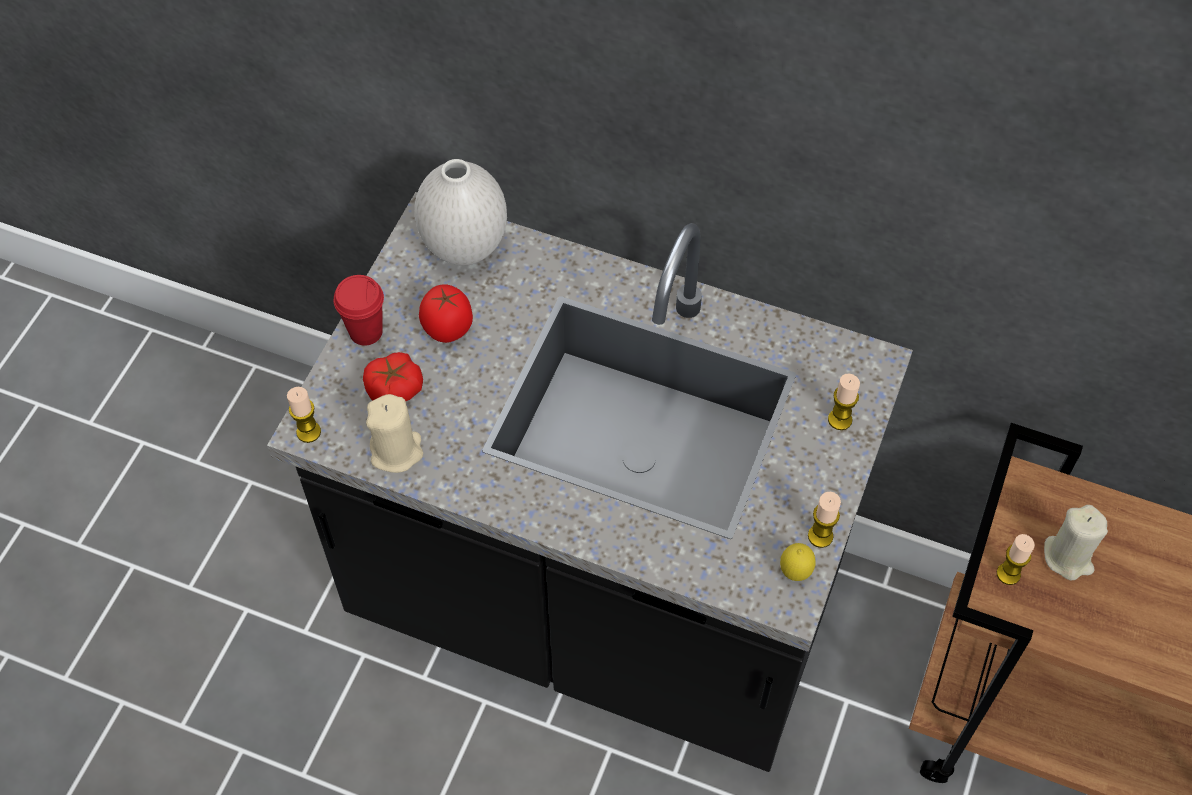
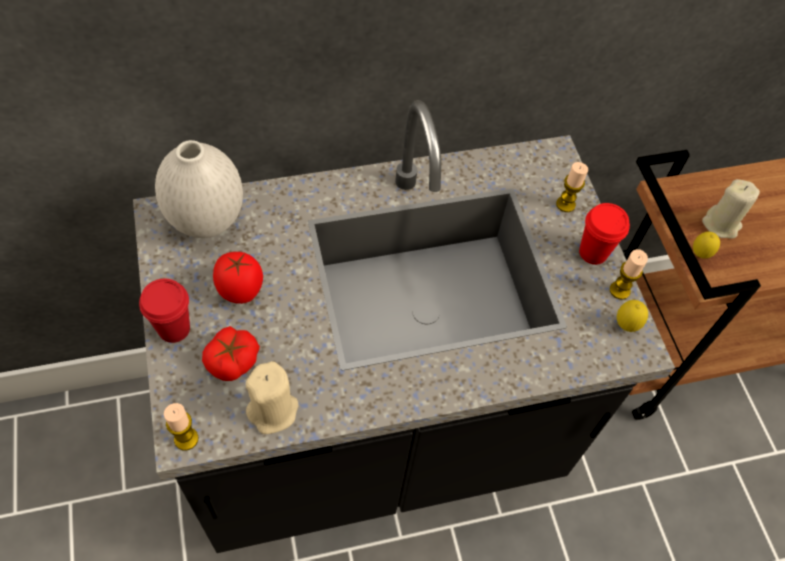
camera: 40 degrees left, 0 degrees up
(825, 484) = (593, 252): none -> red cup
(1008, 574) = (699, 254): candle -> lemon

